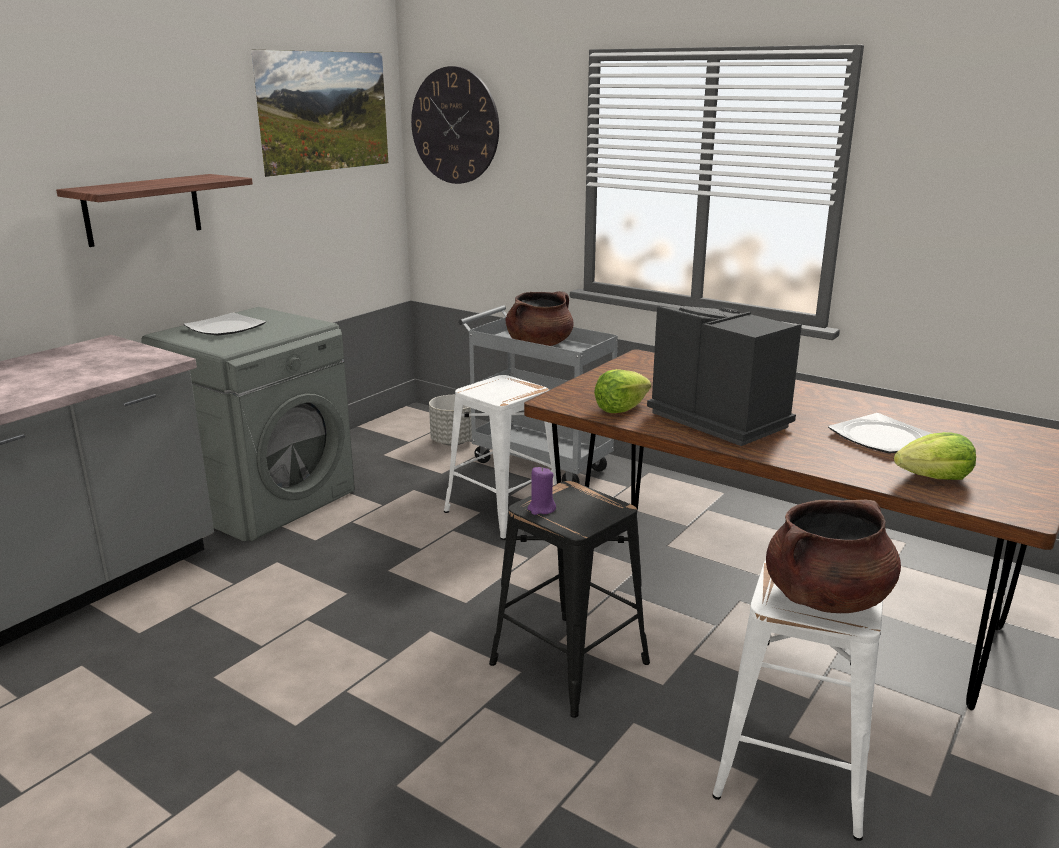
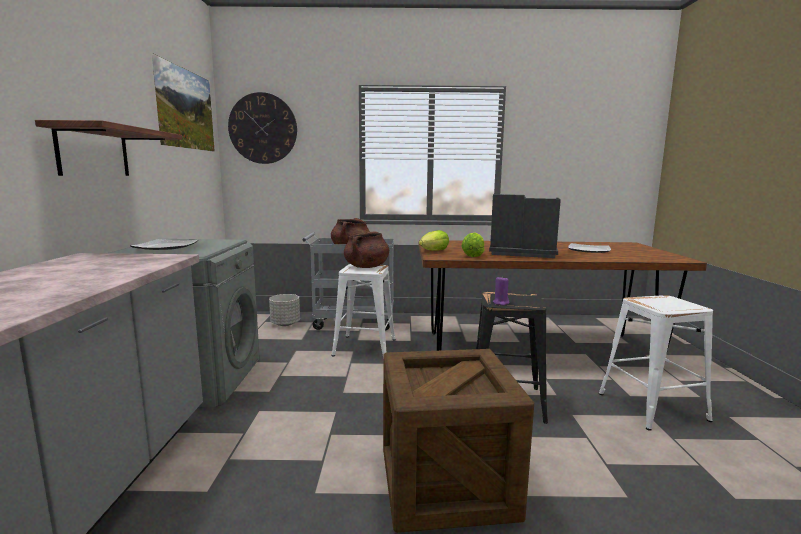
camera: 35 degrees left, 10 degrees down
(338, 729) = (446, 483): none -> crate
(826, 598) = (672, 304): brown cooking pot -> brown cooking pot (366, 267)
(934, 478) = (636, 256): lettuce -> lettuce (434, 251)

